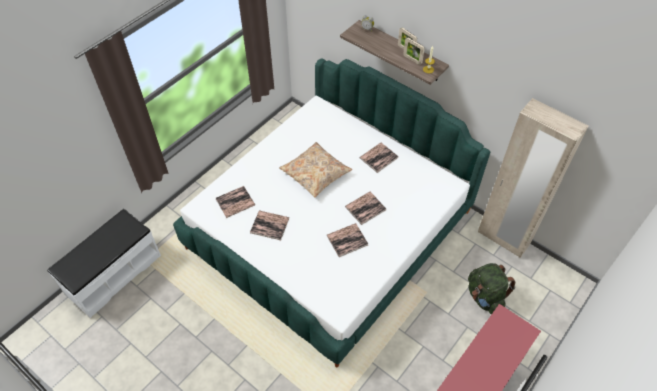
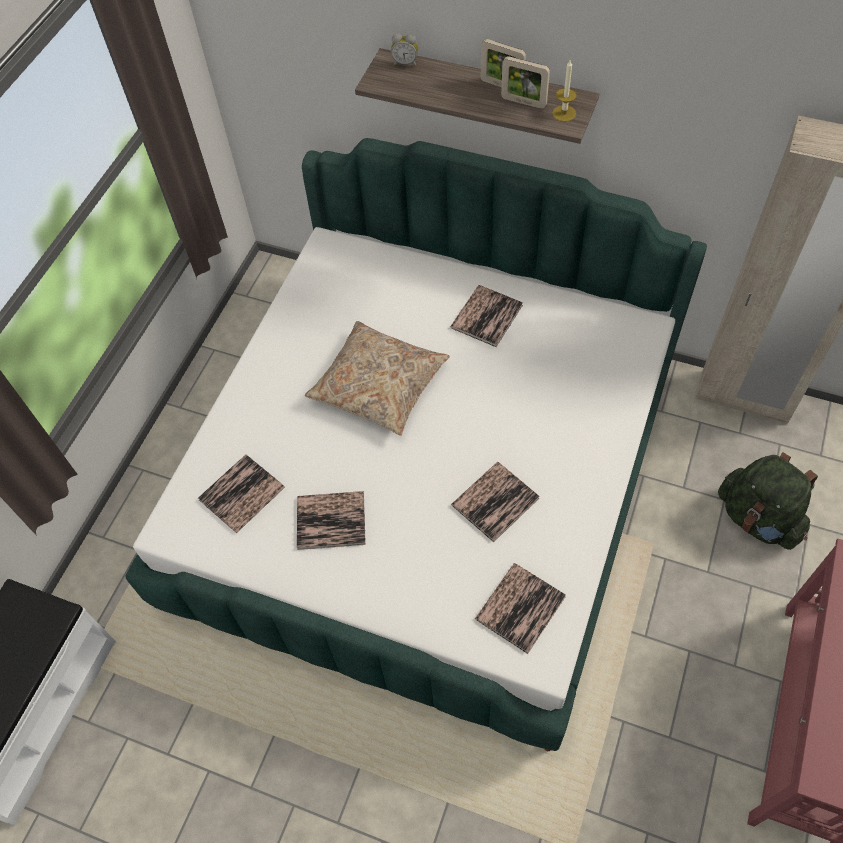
camera: 15 degrees left, 5 degrees up
(365, 208) = (503, 425): book -> book (520, 608)

